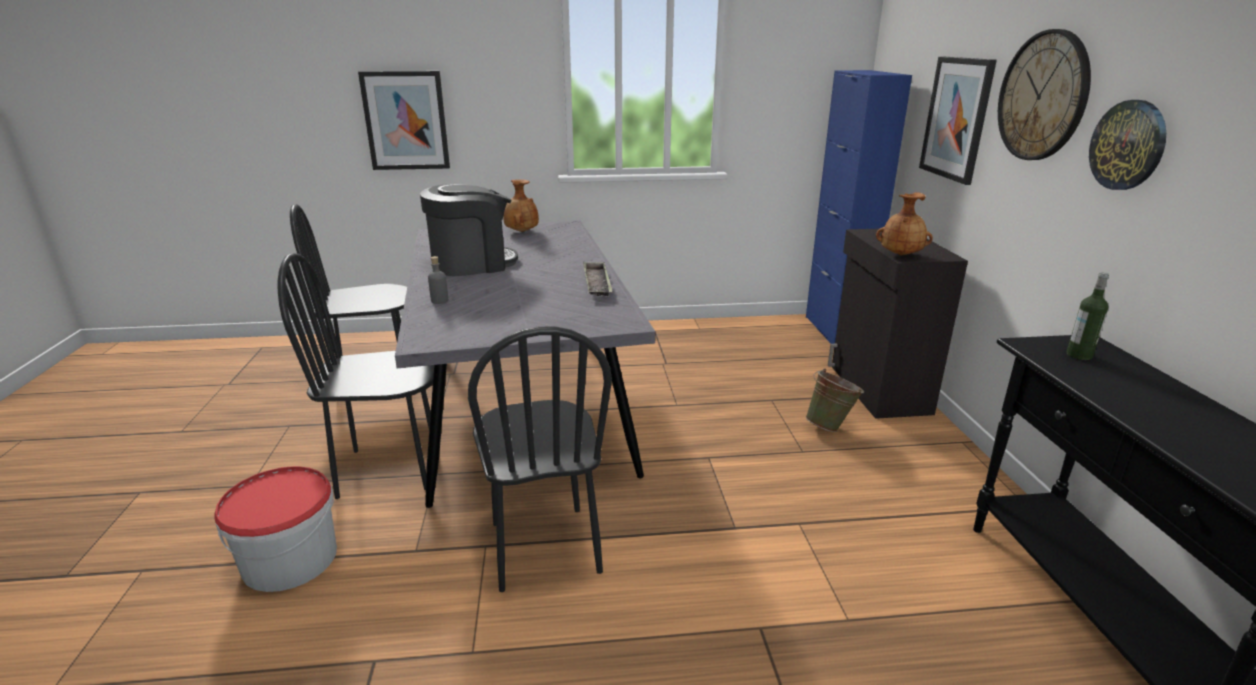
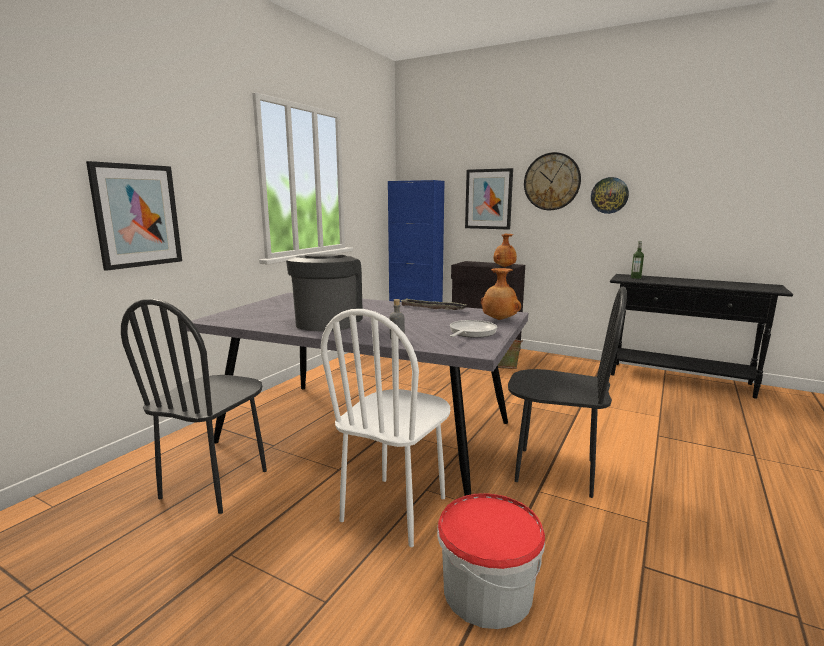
camera: 55 degrees left, 10 degrees down
(389, 470) = (395, 509): black chair -> white chair
(498, 324) = (471, 332): none -> frying pan
(521, 232) = (279, 304): brown vase -> brown vase (499, 320)

